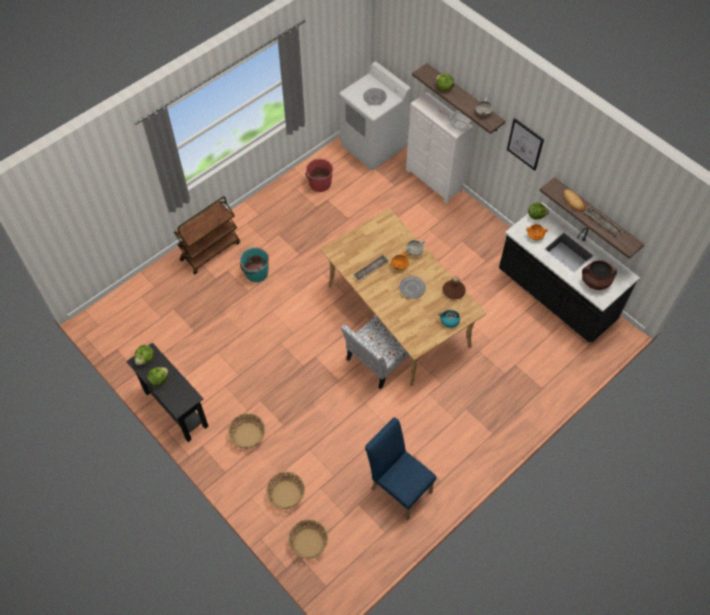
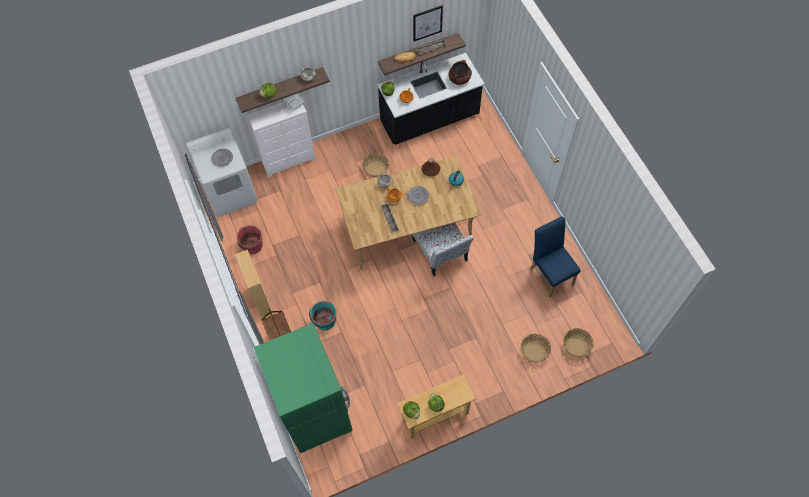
camera: 70 degrees left, 5 degrees up
(153, 295) = (314, 412): none -> green fridge
(176, 409) = (435, 416): black console table -> beige console table
(247, 435) = (476, 366): basket -> basket (376, 169)
(261, 210) = (261, 300): none -> beige bookcase
(398, 487) = (550, 273): blue chair -> blue chair turned 90 degrees clockwise
(525, 144) = (345, 64): picture -> picture (427, 23)

